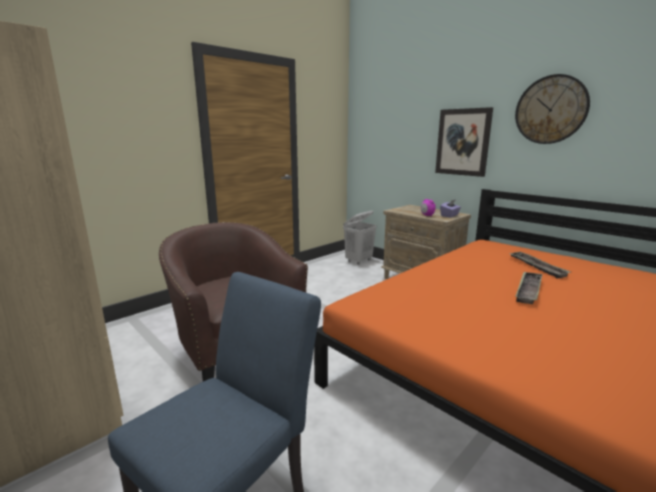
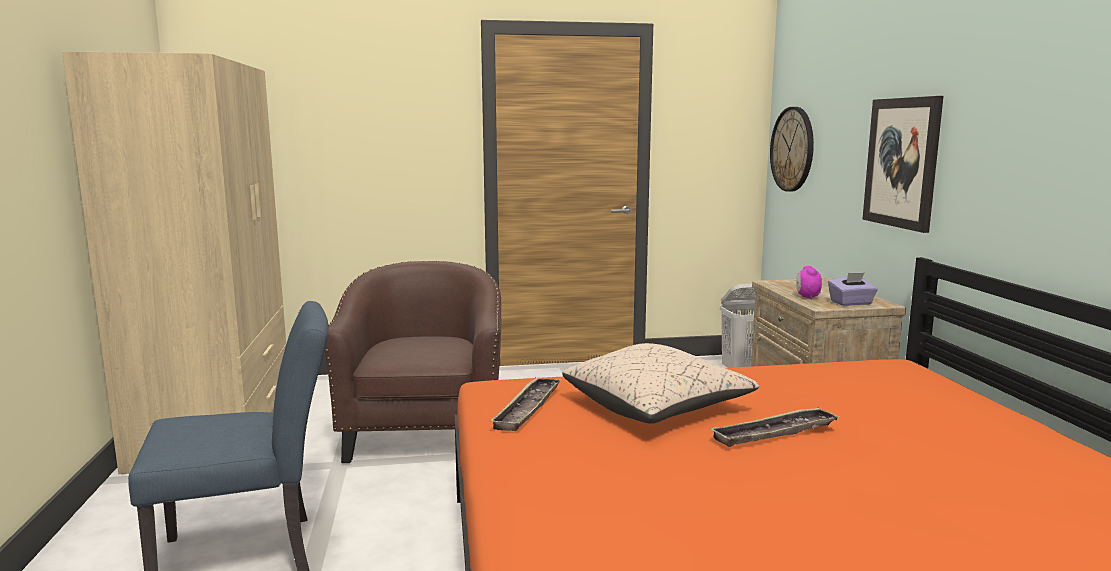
camera: 35 degrees right, 5 degrees down
(456, 291) = (657, 407): none -> beige pillow
(537, 267) = (892, 414): tray -> tray (527, 409)
(550, 110) = (1023, 102): wall clock -> wall clock (792, 149)

